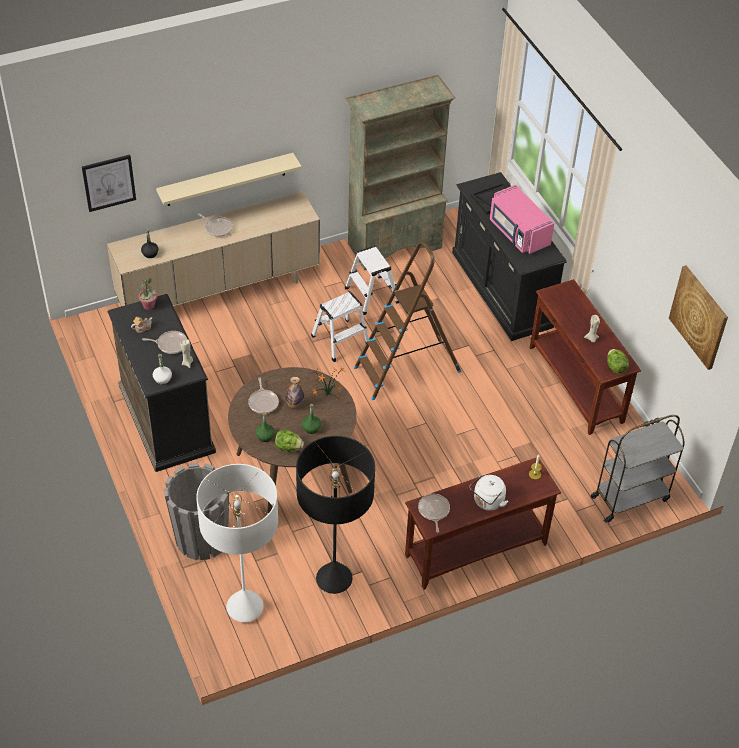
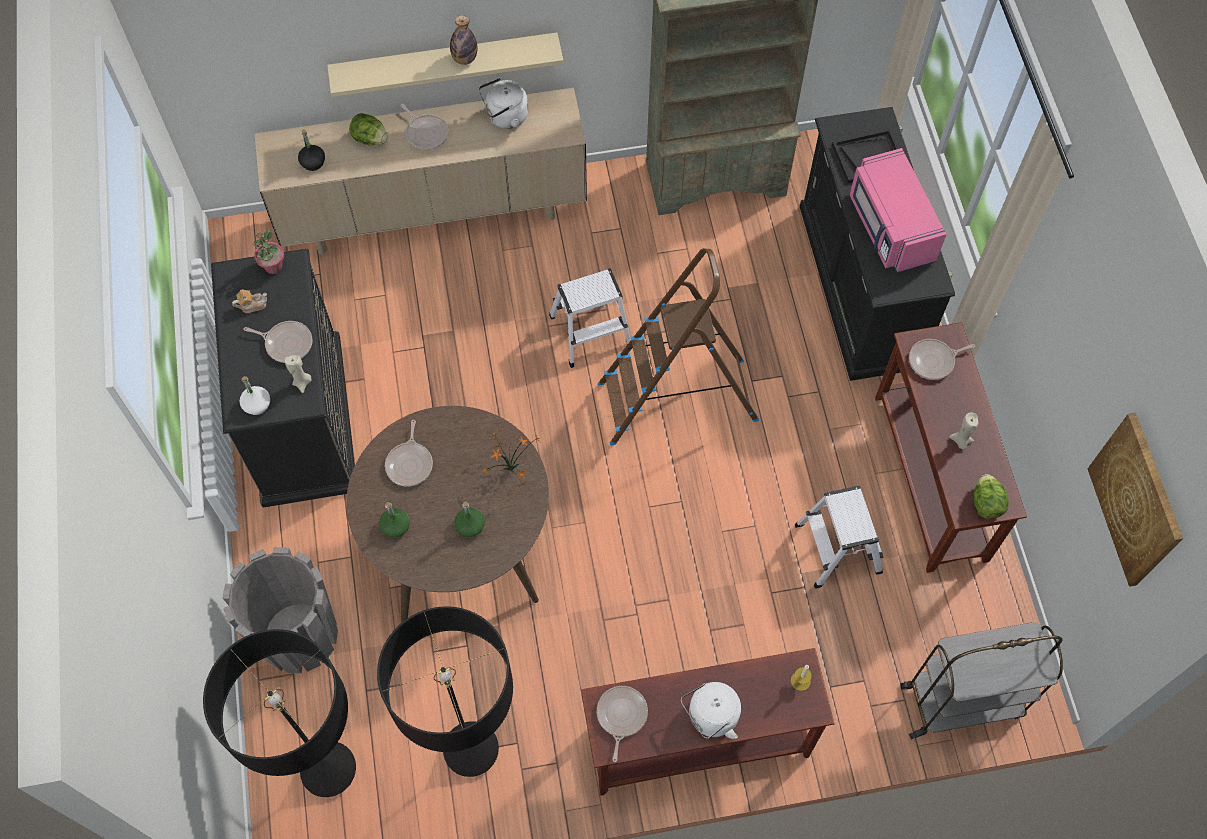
camera: 15 degrees right, 15 degrees up
(109, 182) = (246, 51): picture -> none
(245, 609) = (329, 770): white floor lamp -> black floor lamp
(264, 212) = (505, 117): none -> white kettle
(288, 447) = (425, 554): lettuce -> lettuce (370, 139)
(294, 405) = (456, 478): bottle -> bottle (464, 59)
(372, 295) = (658, 261): white step ladder -> white step ladder (838, 549)
(563, 301) = (933, 361): none -> frying pan

